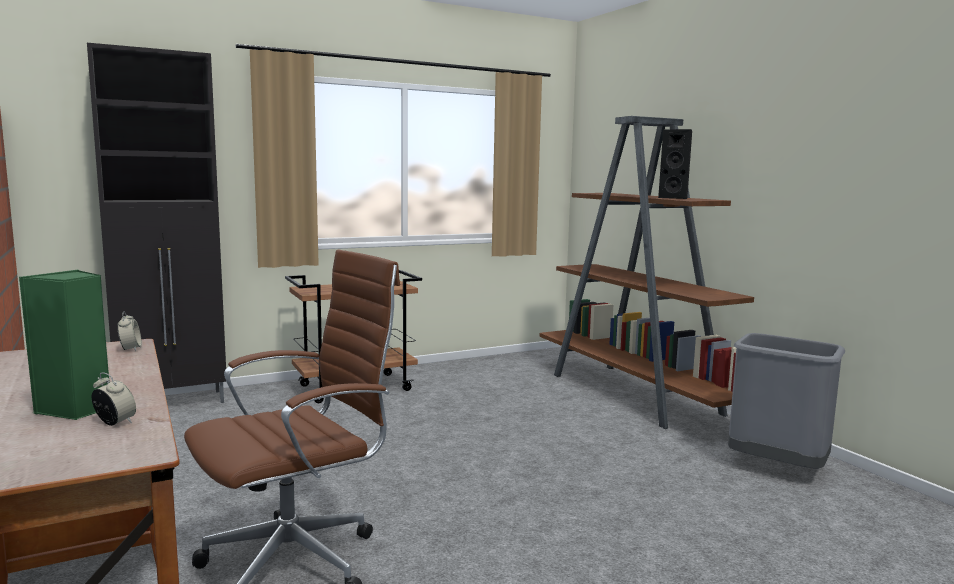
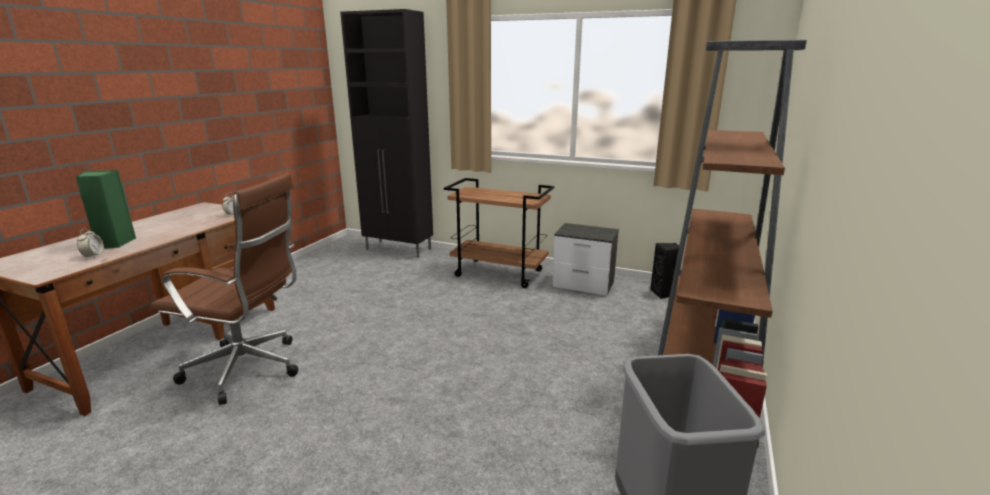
camera: 50 degrees right, 10 degrees up
(451, 373) = (584, 285): none -> nightstand
(675, 198) = (736, 153): black speaker -> black speaker (664, 293)

